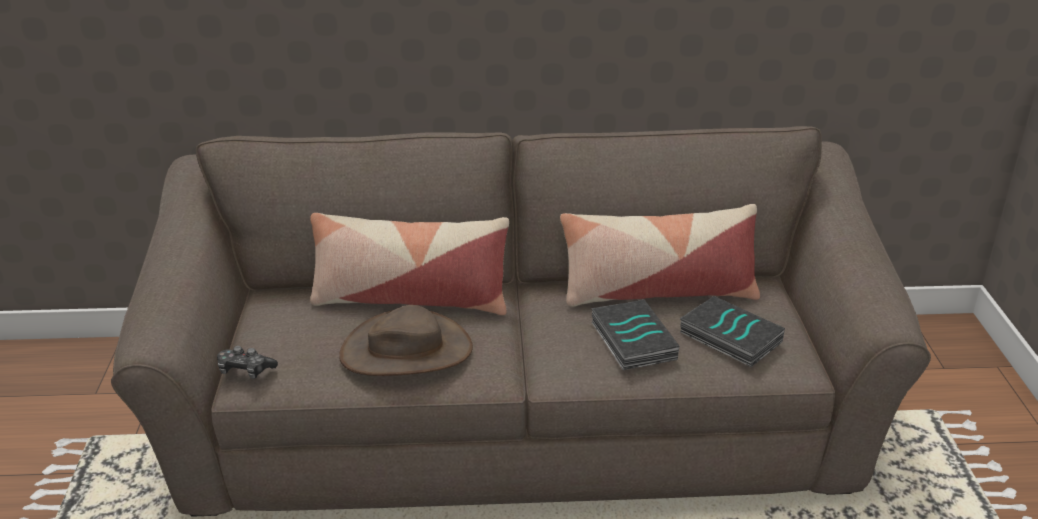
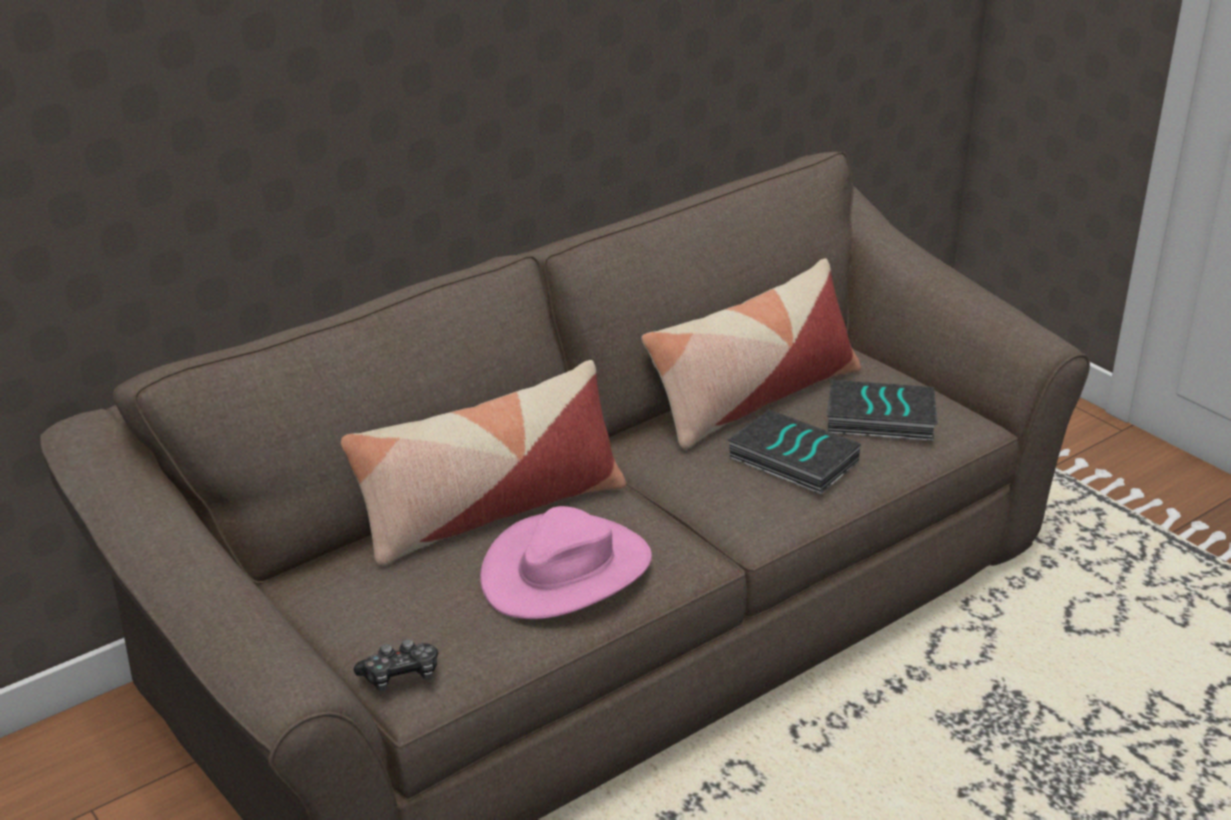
camera: 35 degrees left, 0 degrees up
(406, 350) = (566, 570): brown hat -> pink hat

